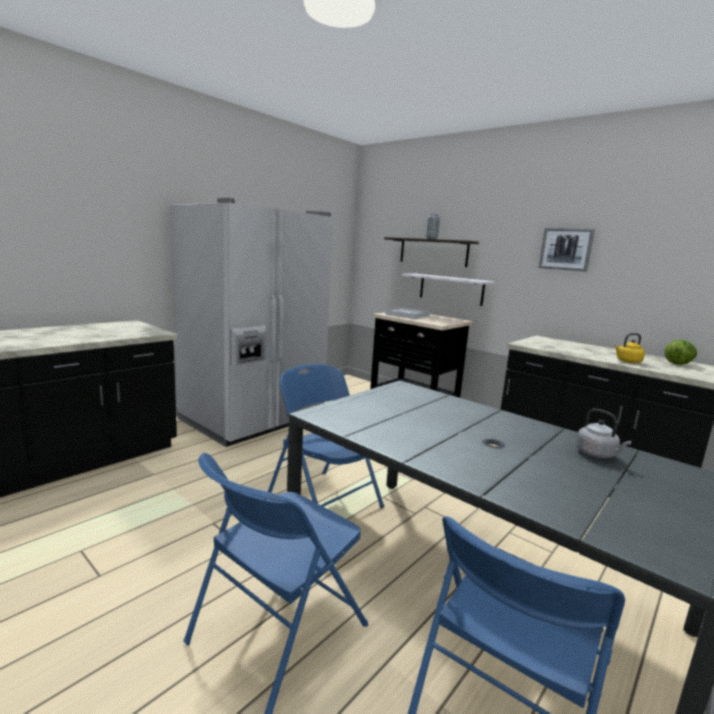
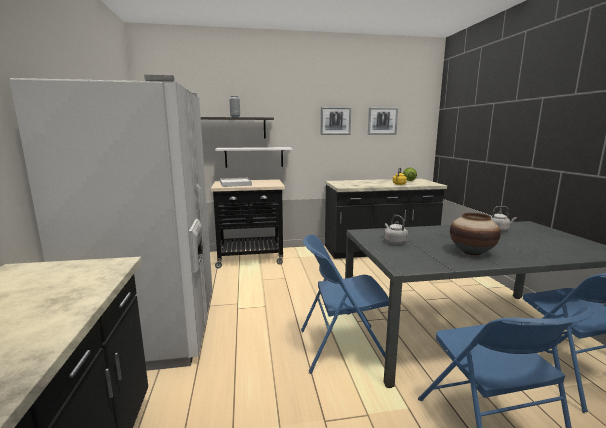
camera: 50 degrees left, 0 degrees up
(397, 402) = (394, 242): none -> grey kettle
(433, 441) = (471, 252): none -> vase
(653, 253) = (382, 121): none -> picture

